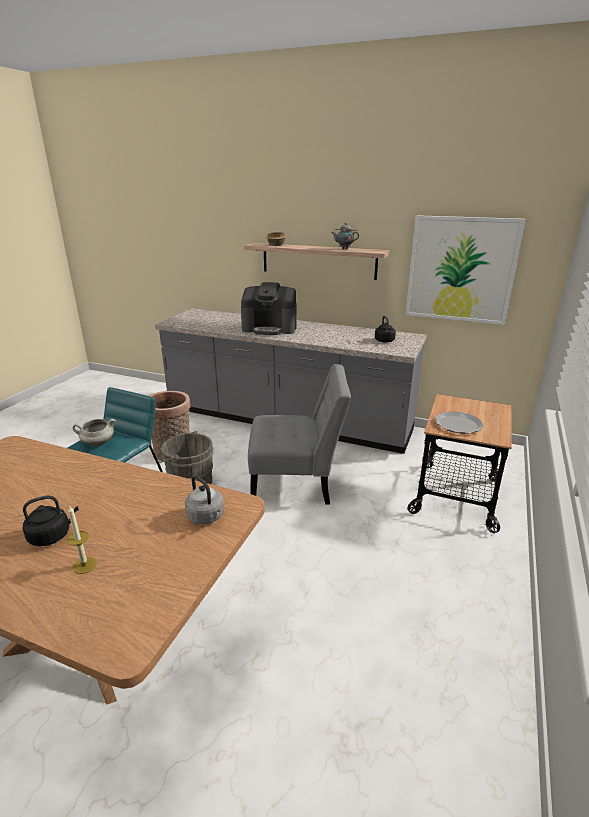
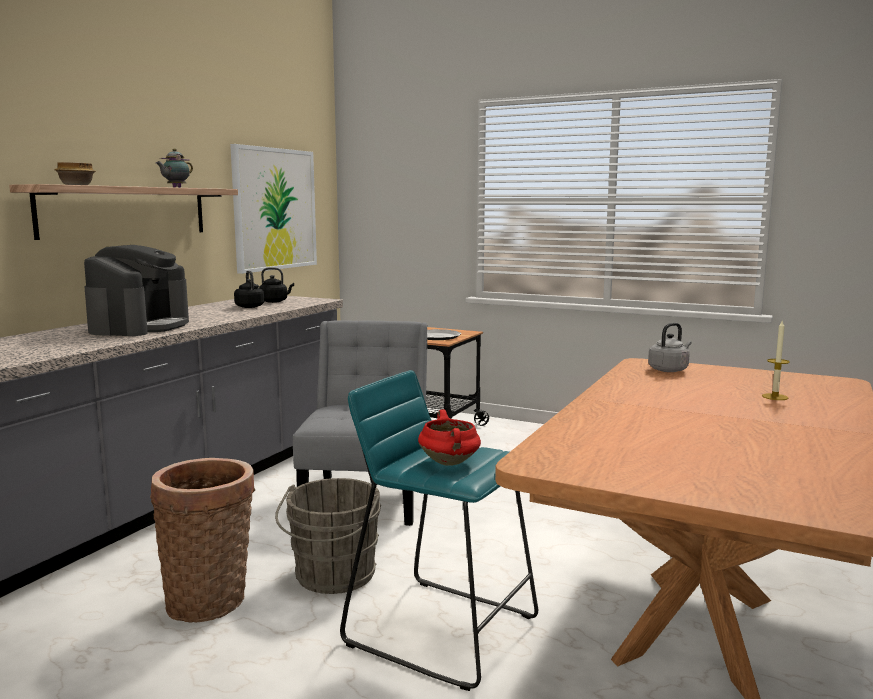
camera: 85 degrees left, 15 degrees down
(52, 536) = (746, 411): black kettle -> black kettle (249, 306)
(98, 444) = (450, 463): white cooking pot -> red cooking pot

